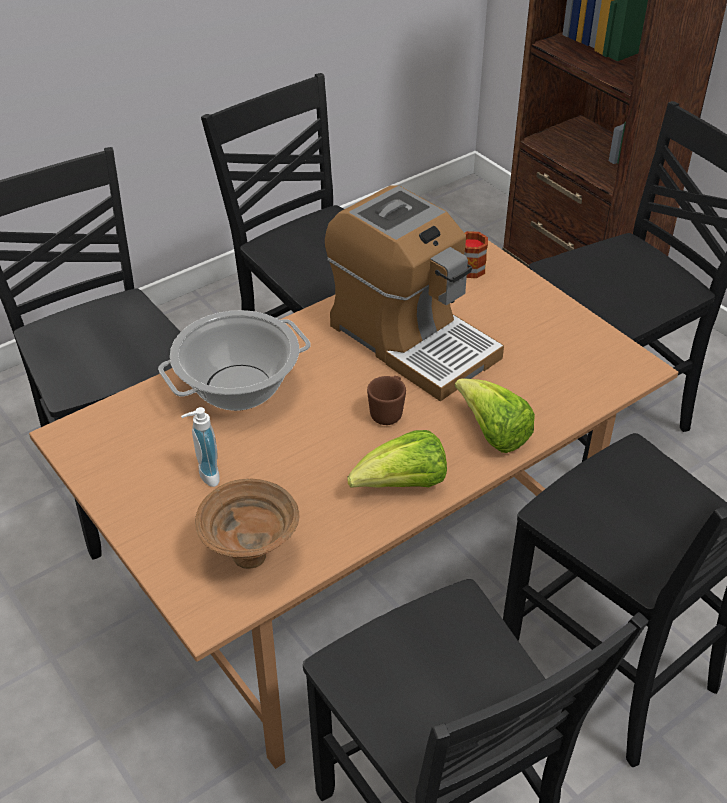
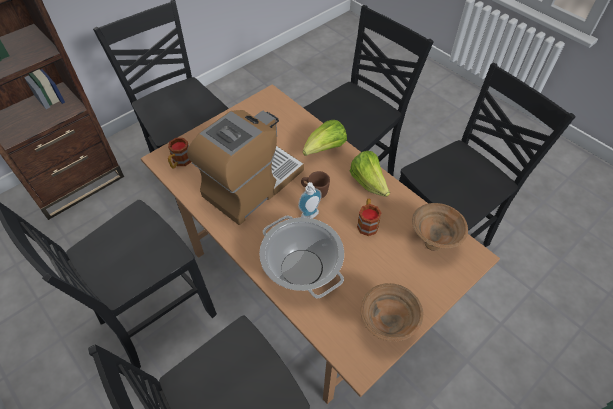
camera: 95 degrees left, 10 degrees up
(115, 471) = (387, 325): none -> brown bowl
(205, 476) = (380, 274): soap dispenser -> soap dispenser (311, 216)
(311, 472) = (367, 223): none -> mug

